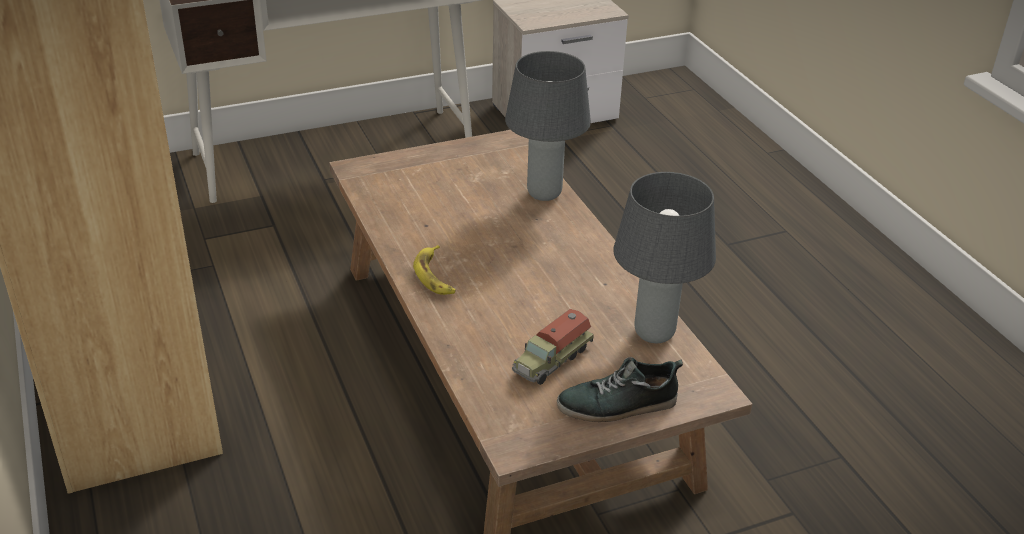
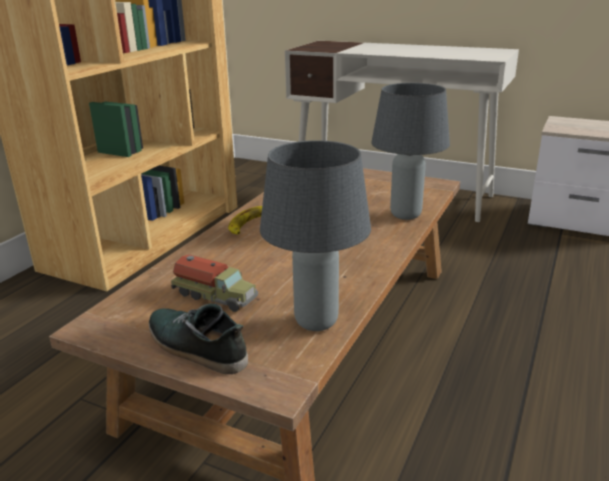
camera: 50 degrees right, 10 degrees down
(551, 360) = (216, 296): toy truck -> toy truck turned 150 degrees counterclockwise

